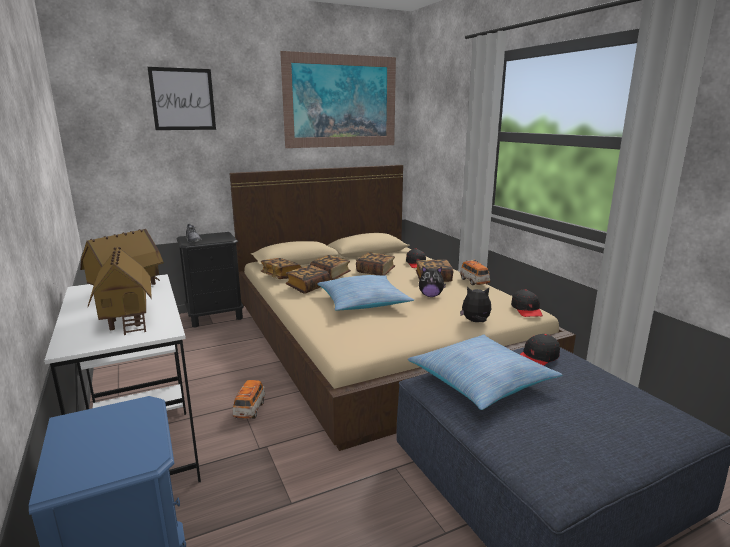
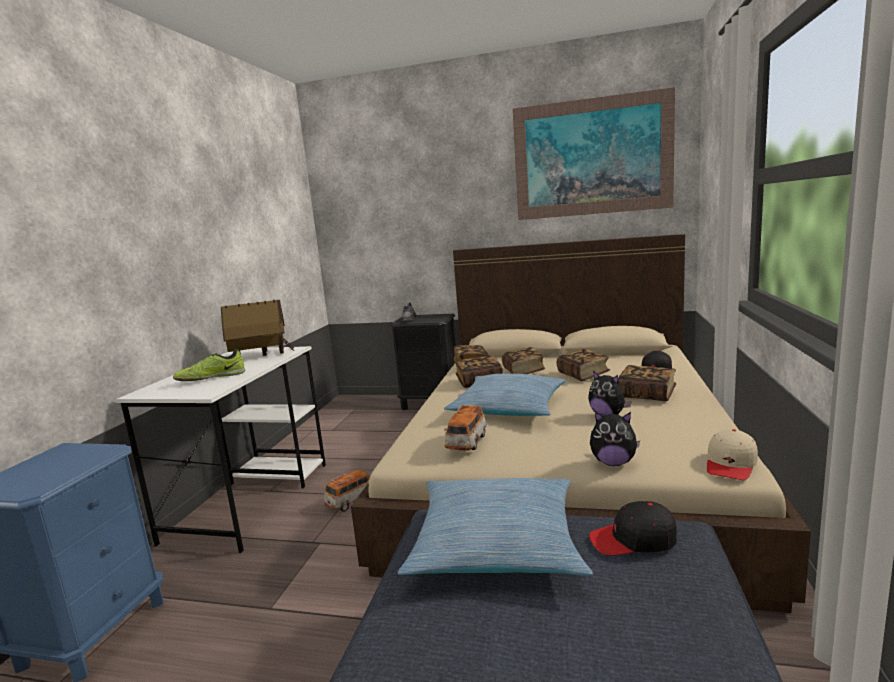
camera: 40 degrees right, 5 degrees down
(127, 318) = (211, 378): toy house -> shoe
(183, 99) = (411, 176): picture -> none
(474, 282) = (706, 407): toy car -> toy car (466, 443)
(475, 322) = (613, 462): plush toy -> plush toy turned 150 degrees clockwise
(526, 309) = (731, 464): black cap -> beige cap

